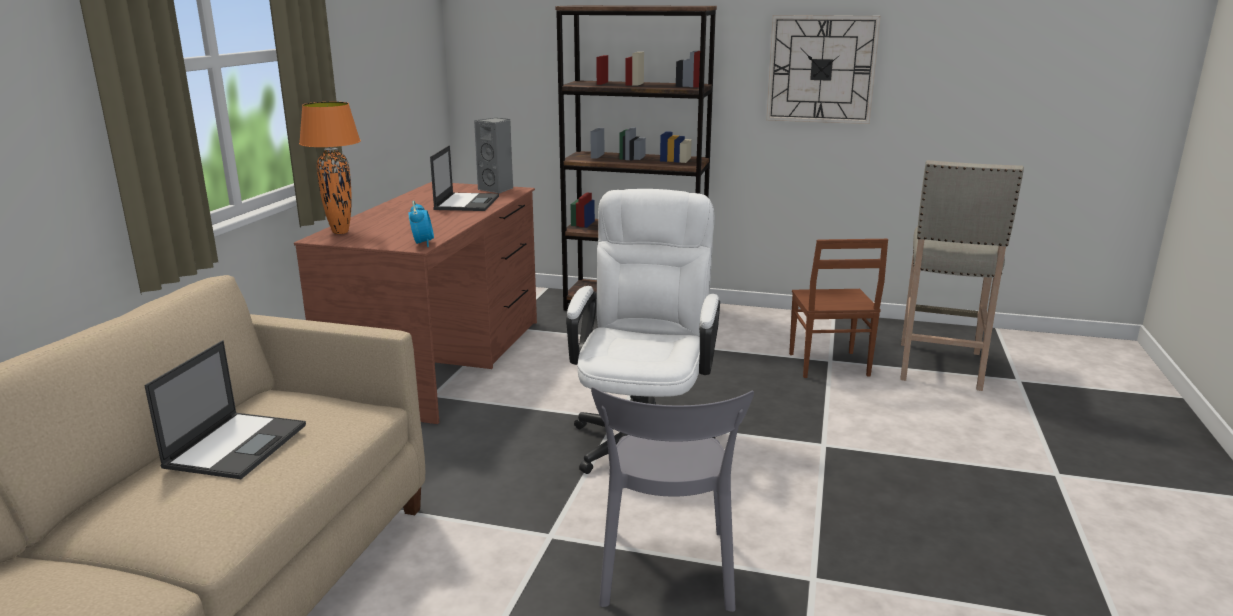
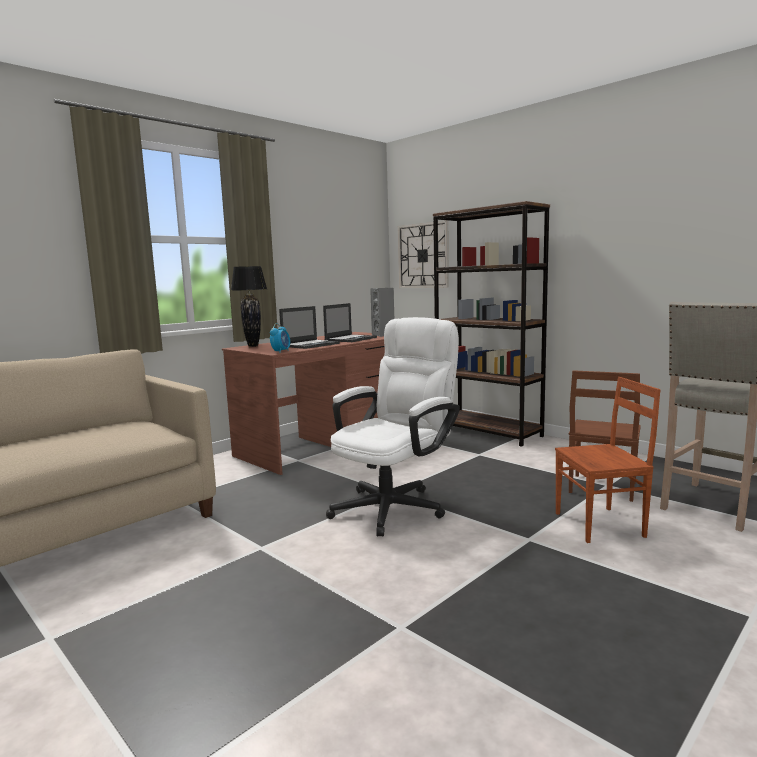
camera: 30 degrees right, 10 degrees down
(237, 445) = (73, 435): laptop -> laptop (311, 345)
(341, 232) = (253, 346): orange table lamp -> black table lamp
(666, 573) = (301, 590): grey chair -> none
(821, 69) = (633, 246): wall clock -> wall clock (423, 255)
(869, 411) = (601, 525): none -> brown chair

